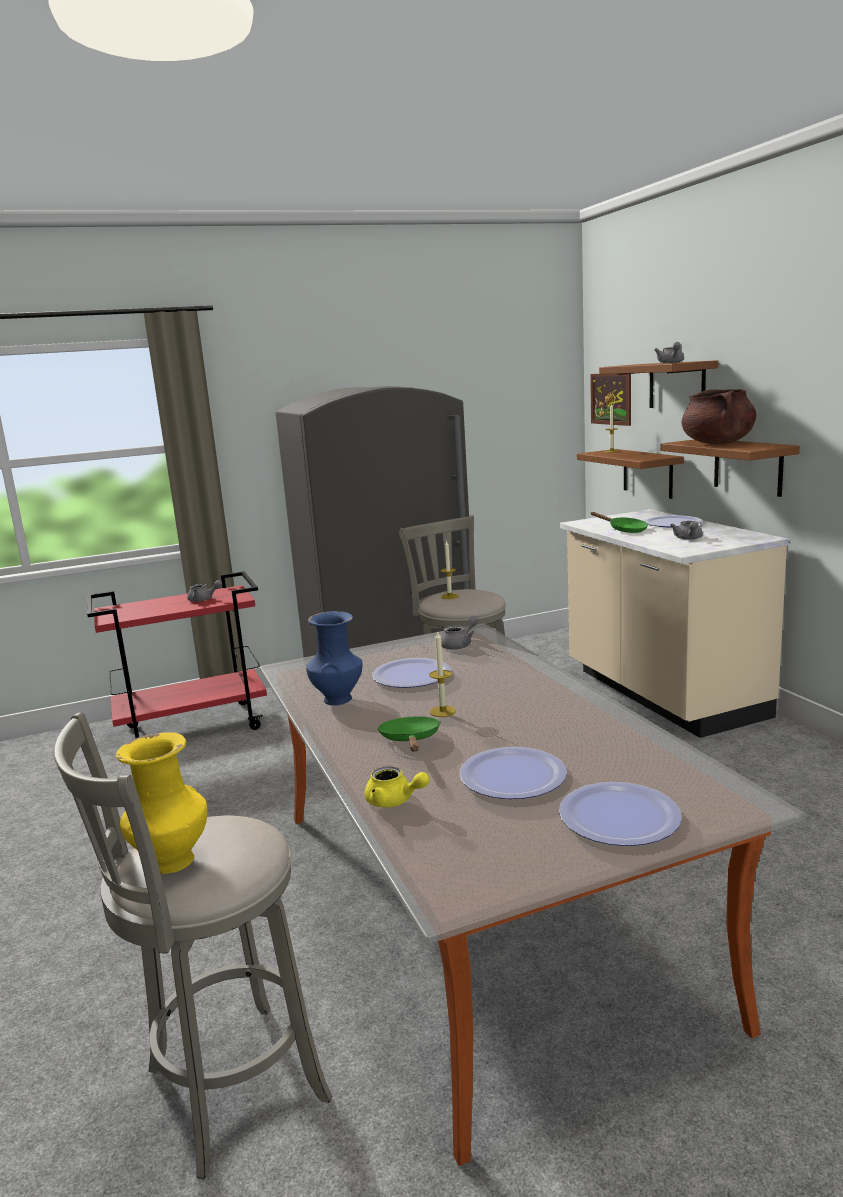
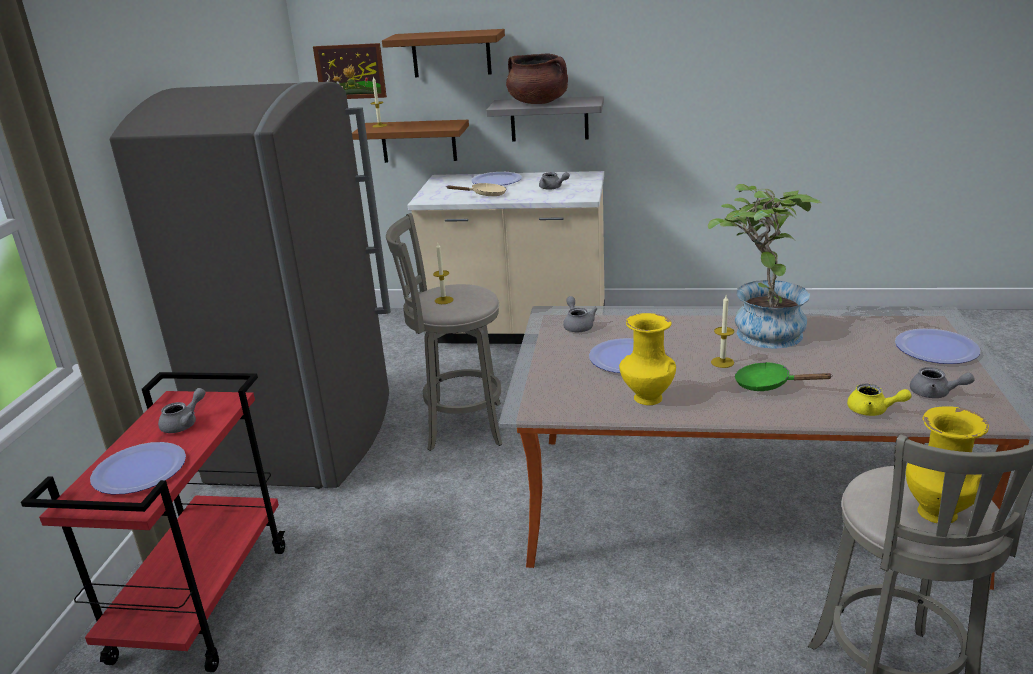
camera: 60 degrees left, 10 degrees up
(337, 699) = (646, 398): blue vase -> yellow vase
(394, 801) = (873, 411): yellow teapot -> yellow teapot turned 60 degrees clockwise
(512, 775) = (859, 364): plate -> plate (139, 470)
(542, 712) = (759, 331): none -> potted plant
(624, 530) = (485, 195): green frying pan -> beige frying pan
(671, 362) = (470, 33): grey teapot -> grey teapot (935, 394)
(747, 466) = (549, 119): brown shelf -> grey shelf

